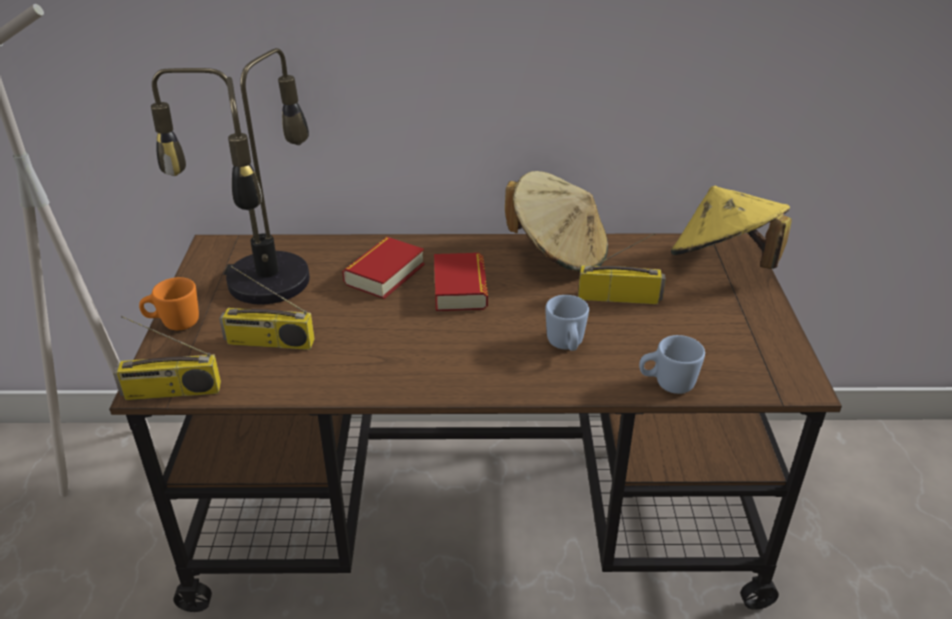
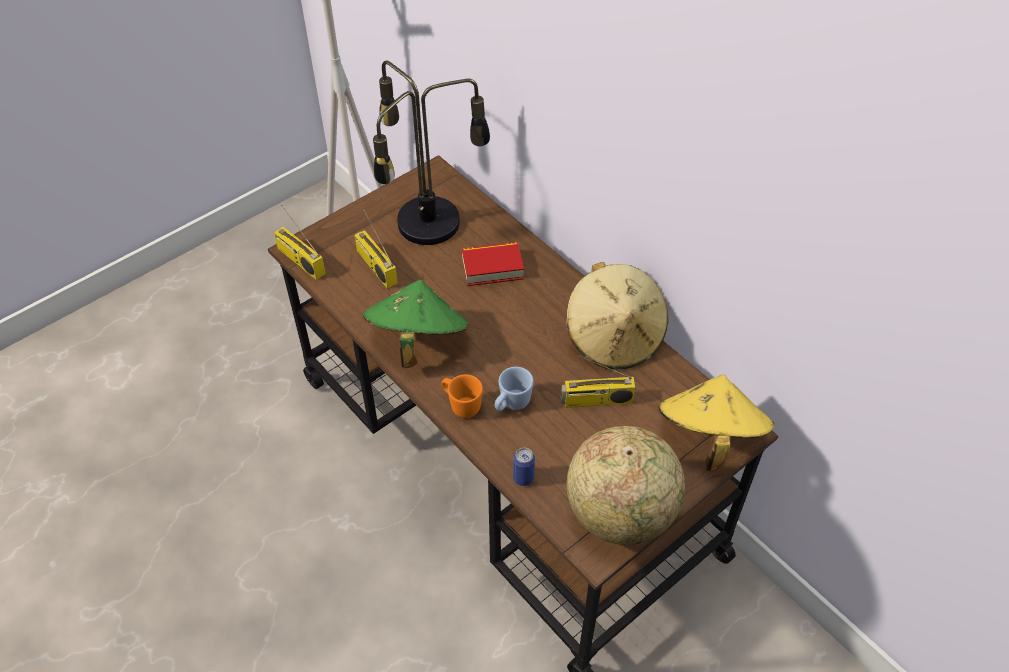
camera: 50 degrees right, 15 degrees up
(174, 323) = (351, 216): orange mug -> orange mug (461, 405)
(408, 364) = (417, 340): none -> green hat
(460, 289) = (516, 314): book -> none
(619, 297) = (596, 401): radio -> radio turned 120 degrees clockwise
(667, 384) = (523, 478): blue mug -> can
(765, 347) = (621, 513): none -> globe

